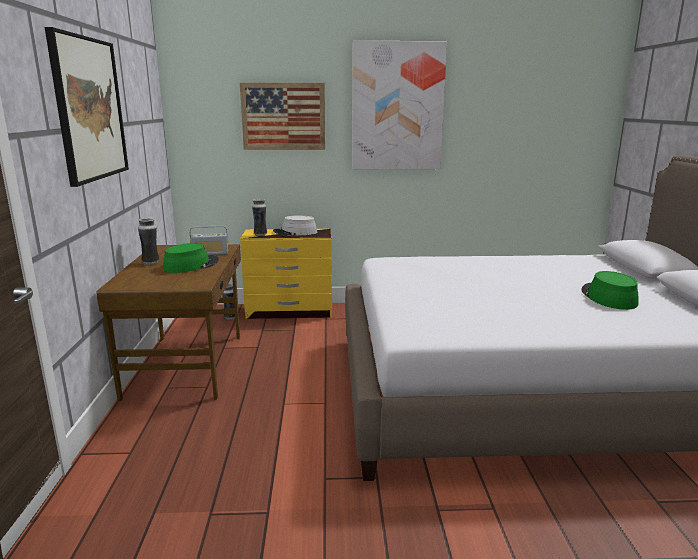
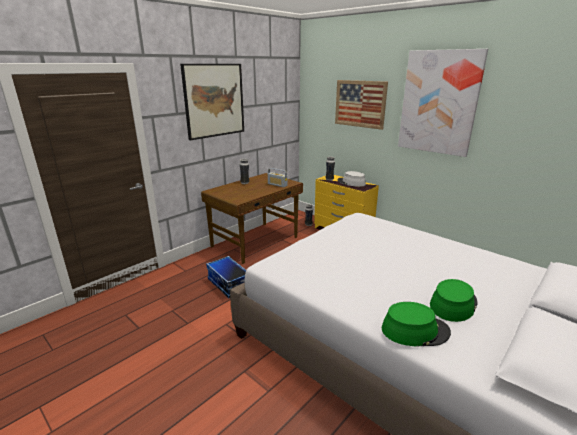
camera: 45 degrees right, 5 degrees up
(191, 265) = (256, 189): green hat -> green hat (415, 330)
(242, 433) = (228, 284): none -> storage box

